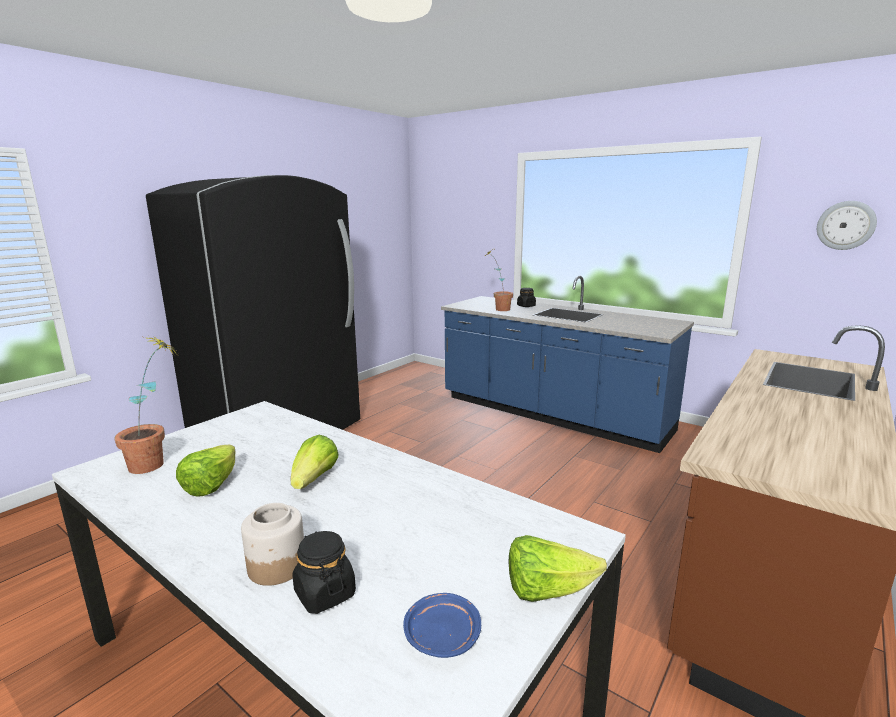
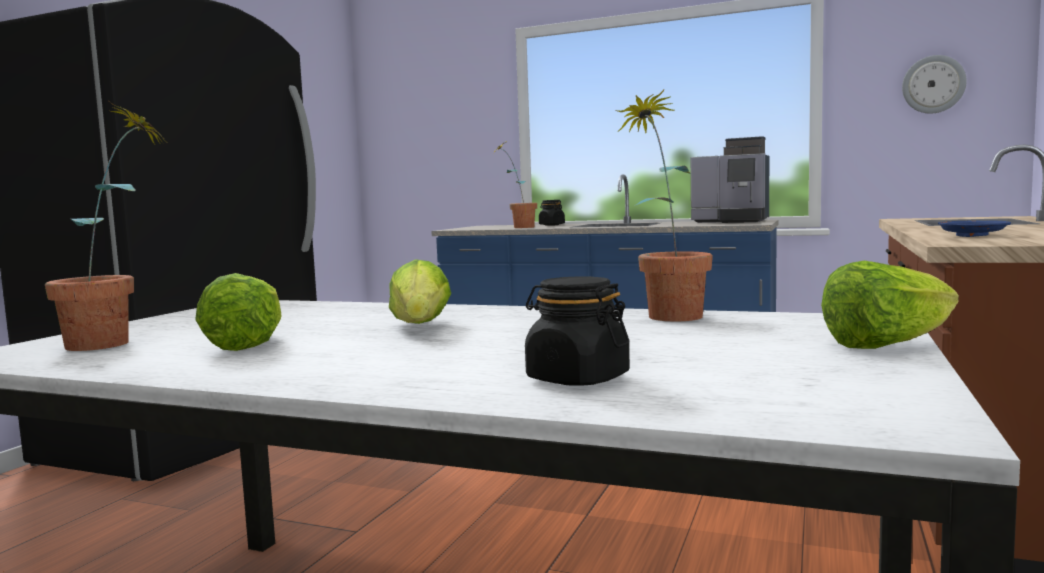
camera: 15 degrees left, 10 degrees down
(276, 566) = (463, 373): jar -> none
(442, 635) = (802, 379): blue plate -> blue plate (971, 236)
(468, 491) = (666, 314): none -> potted plant
(654, 322) = (733, 221): none -> coffee machine

